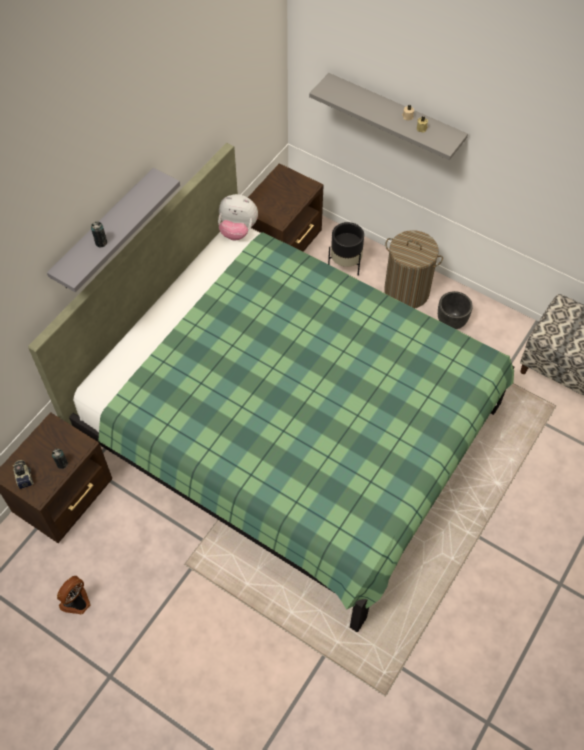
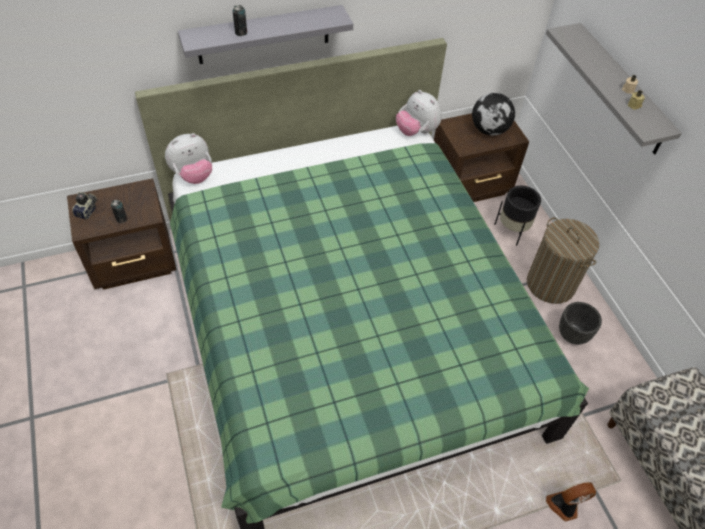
camera: 35 degrees right, 5 degrees down
(77, 602) = (67, 343): fan -> fan (564, 506)
(94, 386) = (193, 175): none -> plush toy
(285, 192) = (489, 130): none -> globe

